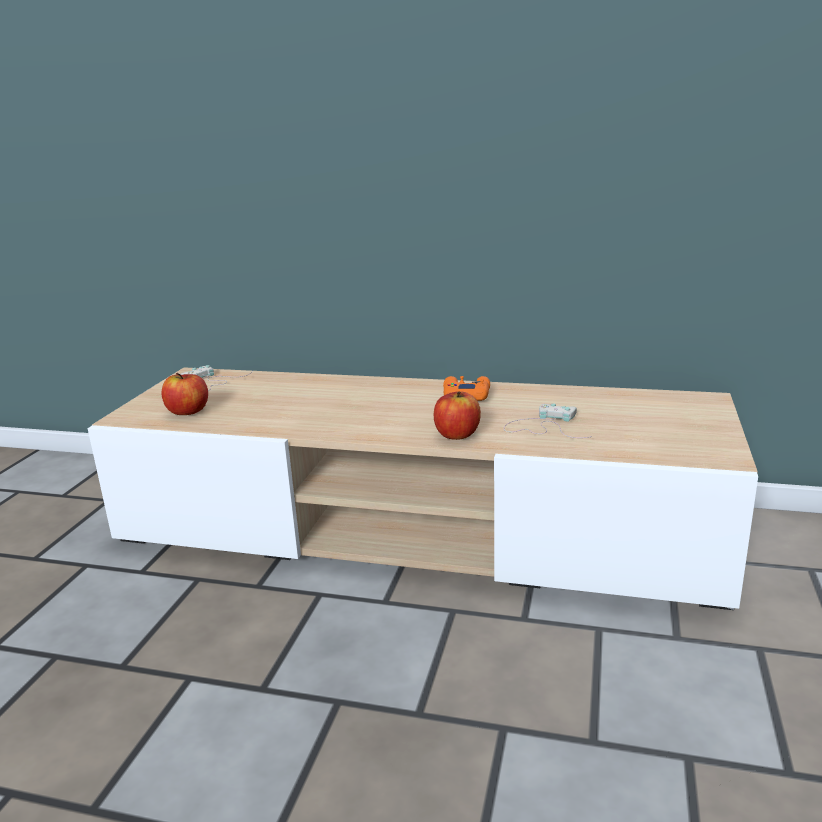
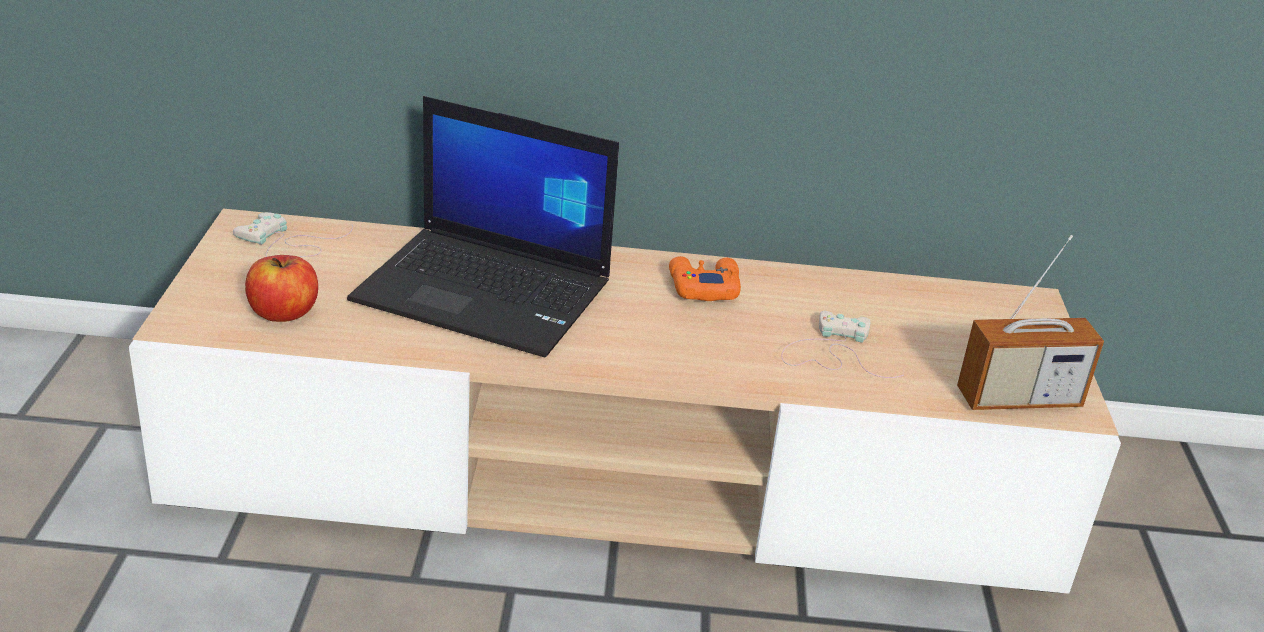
camera: 15 degrees left, 10 degrees up
(320, 400) = (487, 292): none -> laptop
(457, 434) = (717, 367): apple -> none
(679, 451) = (1018, 399): none -> radio

